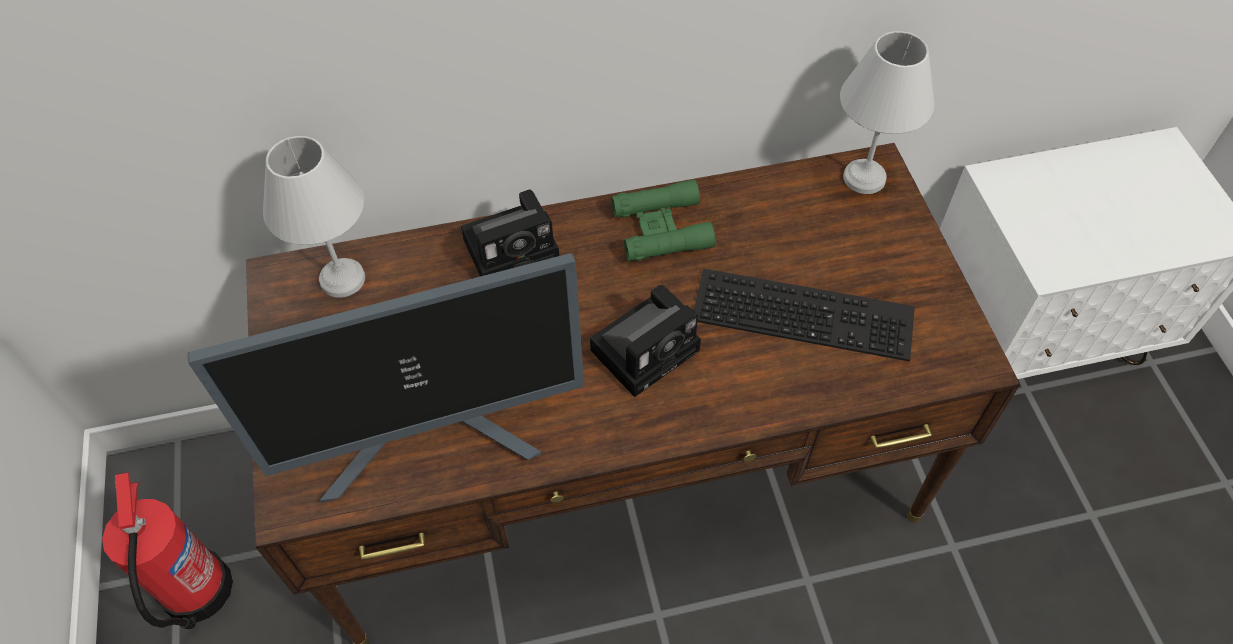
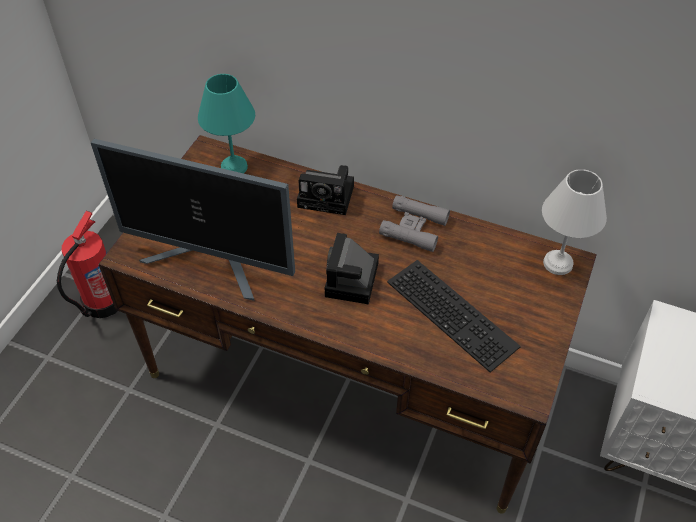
camera: 35 degrees right, 5 degrees down
(342, 277) = (234, 166): white table lamp -> turquoise table lamp
(647, 347) = (352, 282): camera -> camera turned 105 degrees clockwise
(661, 228) = (414, 228): green binoculars -> grey binoculars

